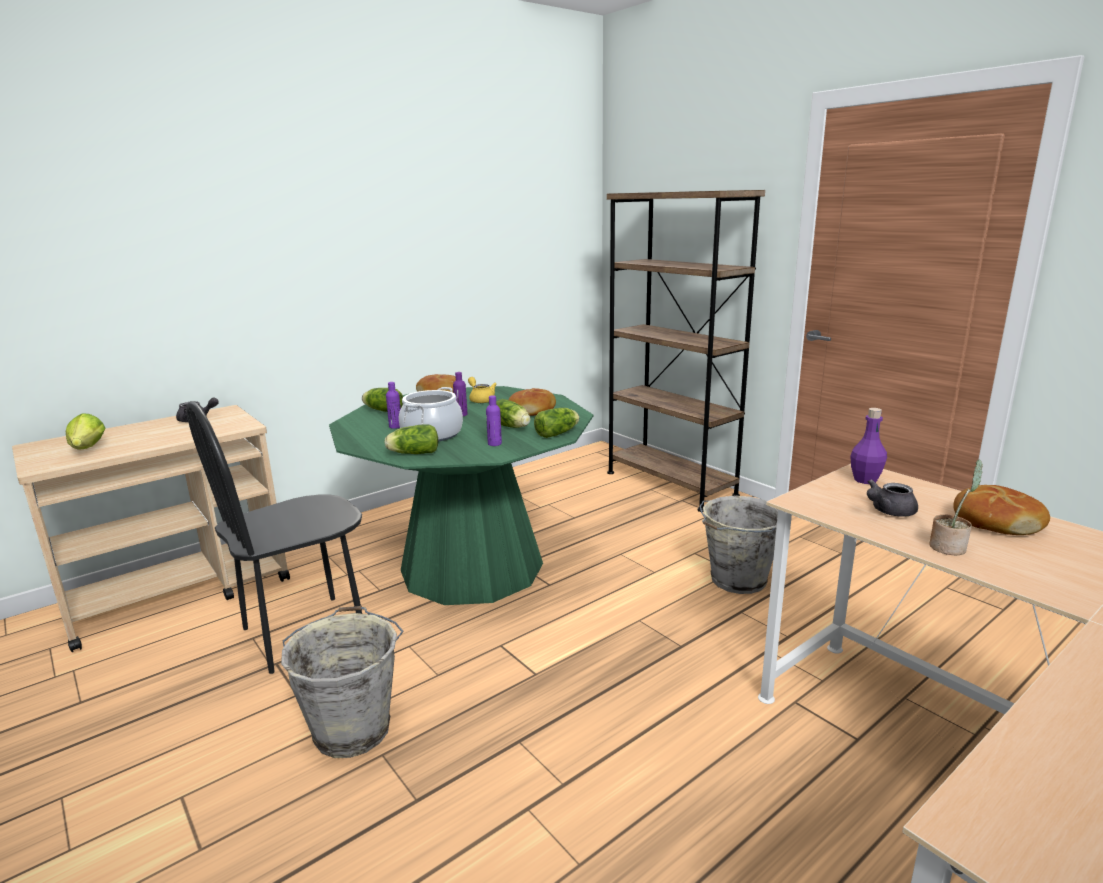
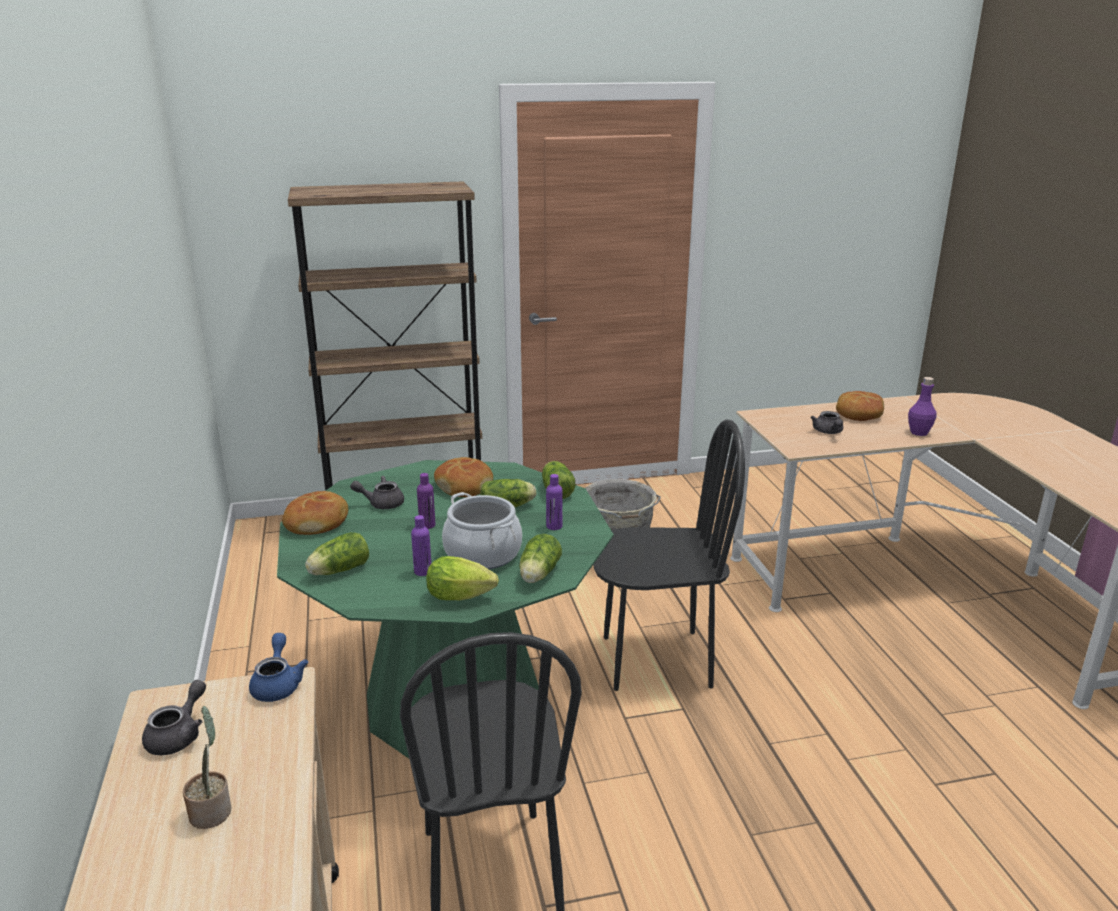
camera: 65 degrees left, 5 degrees up
(87, 449) = (218, 869): lettuce -> lettuce (463, 597)
(246, 424) = (278, 684): none -> blue teapot
(353, 728) = (702, 850): grey bucket -> none
(481, 399) = (381, 503): yellow teapot -> grey teapot
(595, 641) = (656, 660): none -> black chair
(865, 480) = (773, 420): purple bottle -> purple bottle (919, 432)
(949, 547) = (885, 436): potted plant -> potted plant (212, 811)

